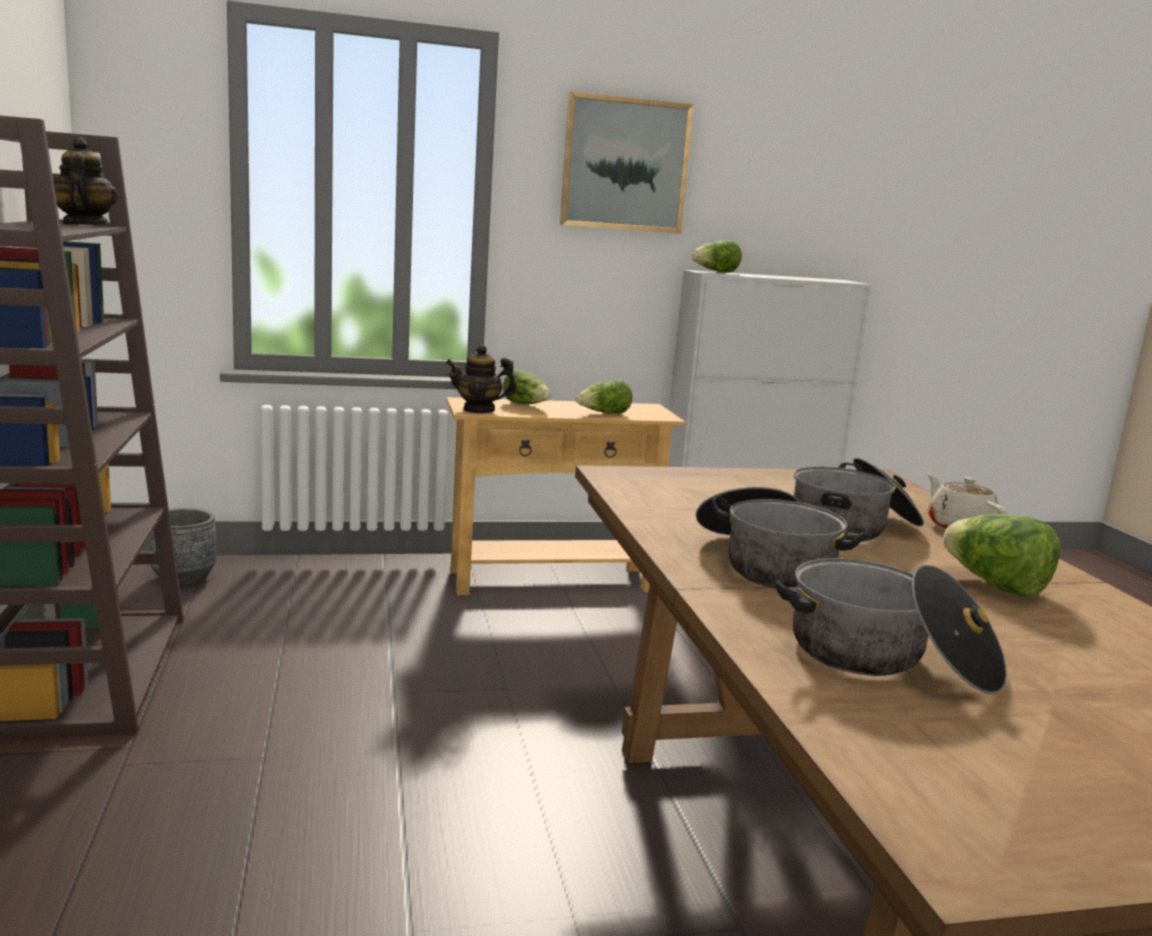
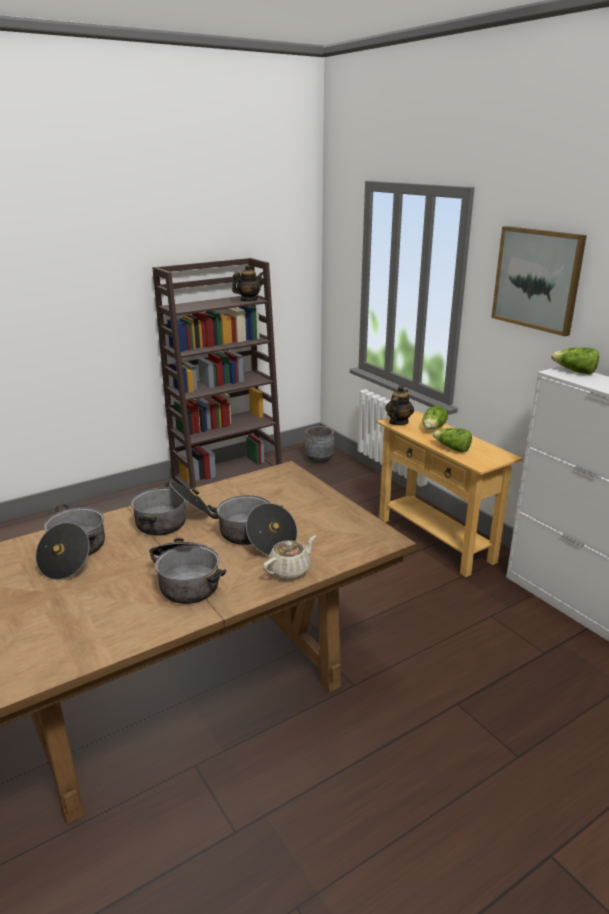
camera: 70 degrees right, 10 degrees up
(479, 410) = (398, 422): teapot -> teapot turned 45 degrees clockwise
(995, 585) = (186, 581): lettuce -> cooking pot

